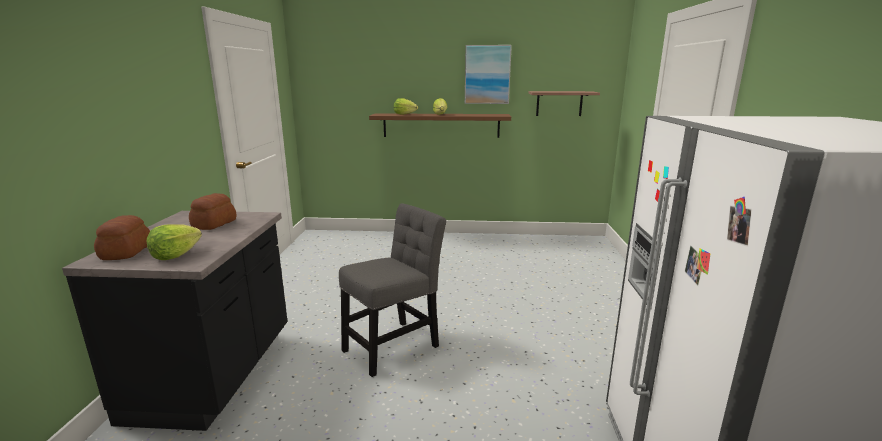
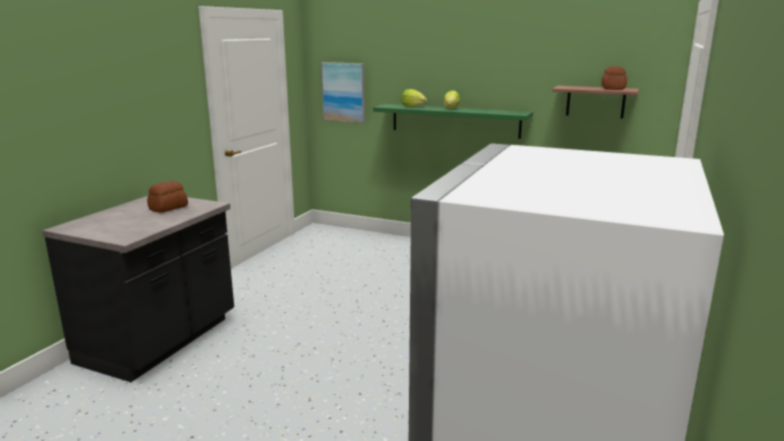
camera: 20 degrees right, 0 degrees up
(125, 252) = (88, 224): bread -> bread (612, 89)
(175, 255) = (119, 231): lettuce -> none
(394, 345) = (320, 347): grey chair -> none
(441, 125) = (455, 120): brown shelf -> green shelf
(487, 74) = (509, 65): picture -> picture (344, 92)

